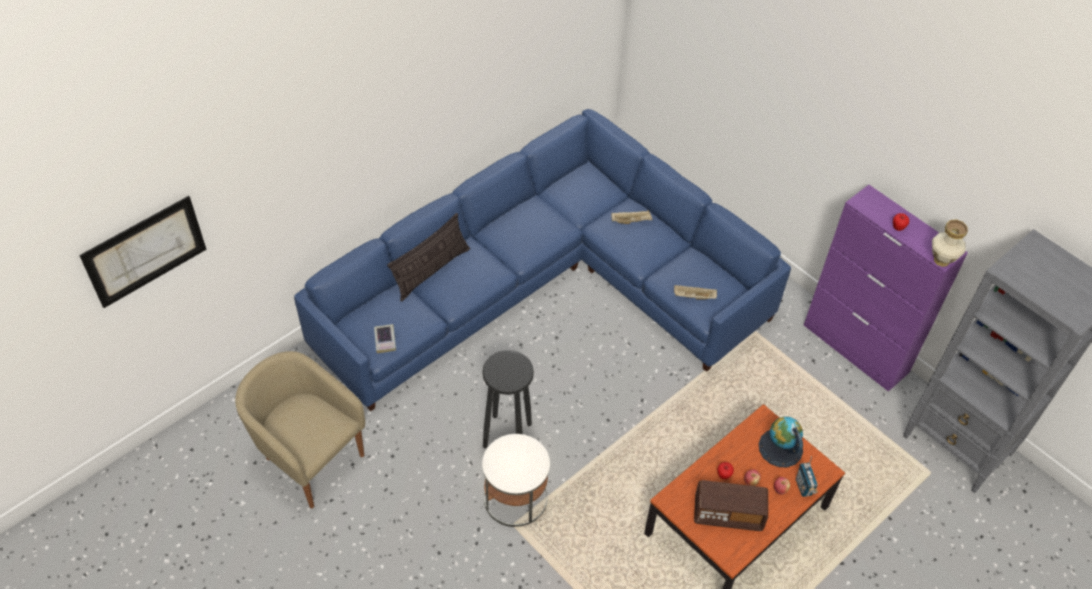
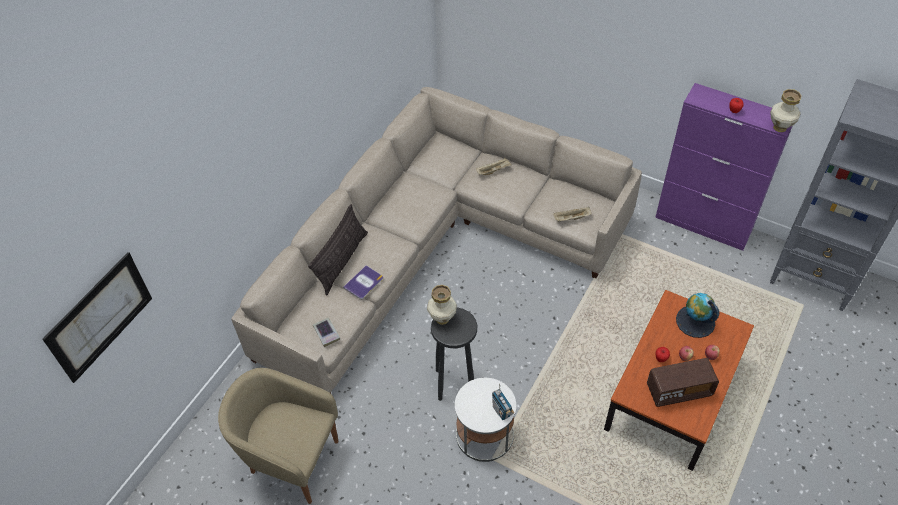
camera: 15 degrees left, 0 degrees up
(444, 300) = (364, 283): none -> book
(498, 359) = (442, 319): none -> vase
(547, 285) = (435, 246): blue sofa -> beige sofa
(804, 487) = (728, 348): radio -> radio (501, 411)

